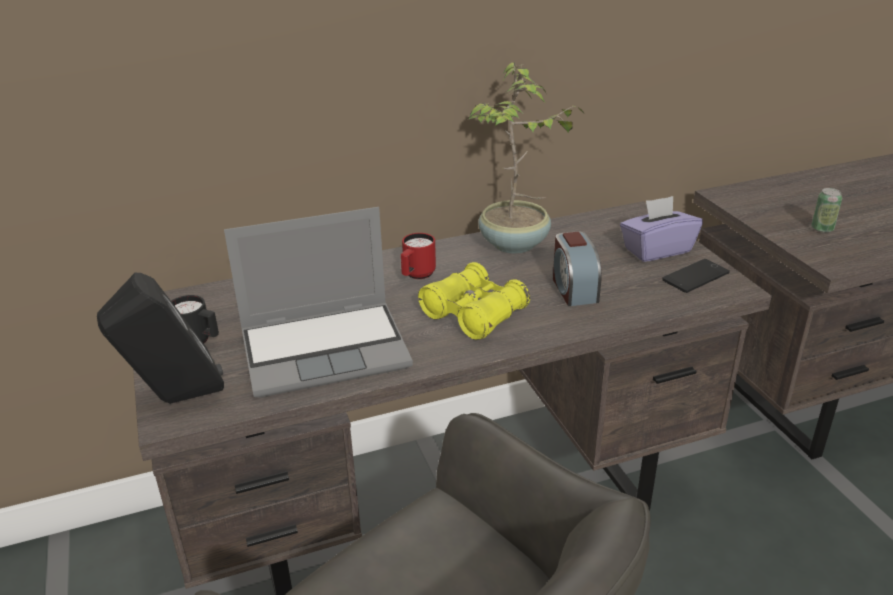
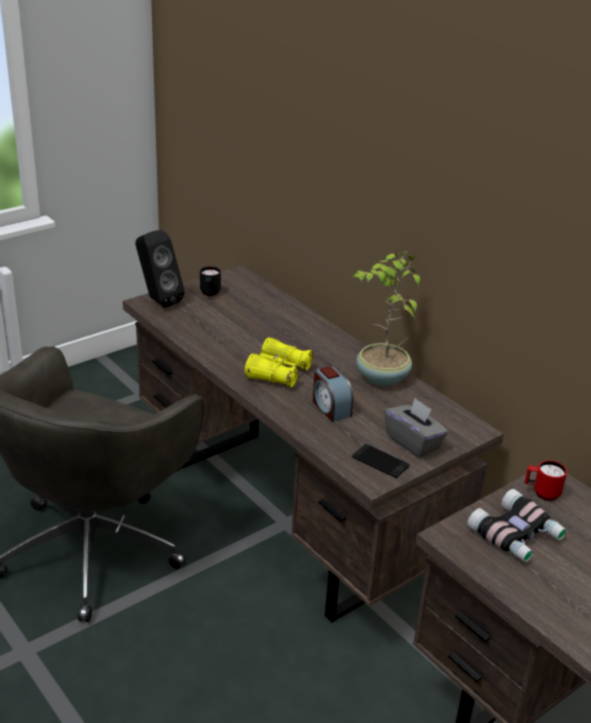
camera: 70 degrees right, 0 degrees up
(326, 349) = (218, 331): laptop -> none
(416, 275) = (315, 346): red mug -> red mug (541, 493)
(574, 289) = (330, 408): alarm clock -> alarm clock turned 90 degrees counterclockwise
(656, 250) = (413, 442): purple tissue box -> grey tissue box
(822, 229) = (517, 535): can -> binoculars

